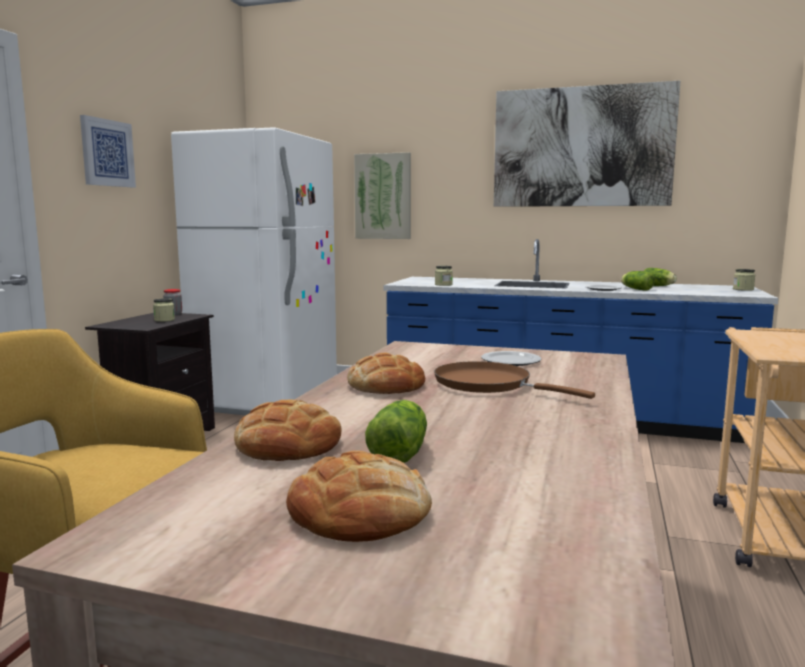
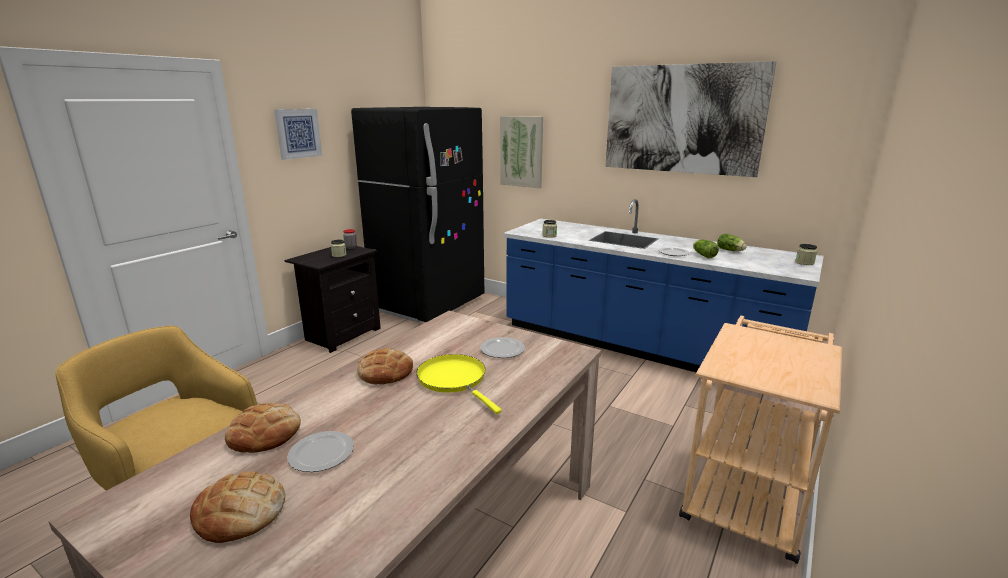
camera: 15 degrees right, 10 degrees up
(267, 399) = (429, 304): white fridge -> black fridge
(400, 452) = (320, 454): lettuce -> plate
(488, 384) = (454, 380): brown frying pan -> yellow frying pan

